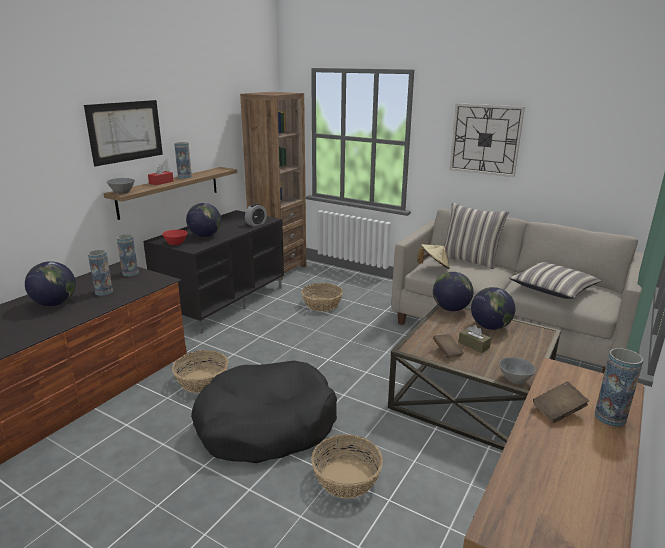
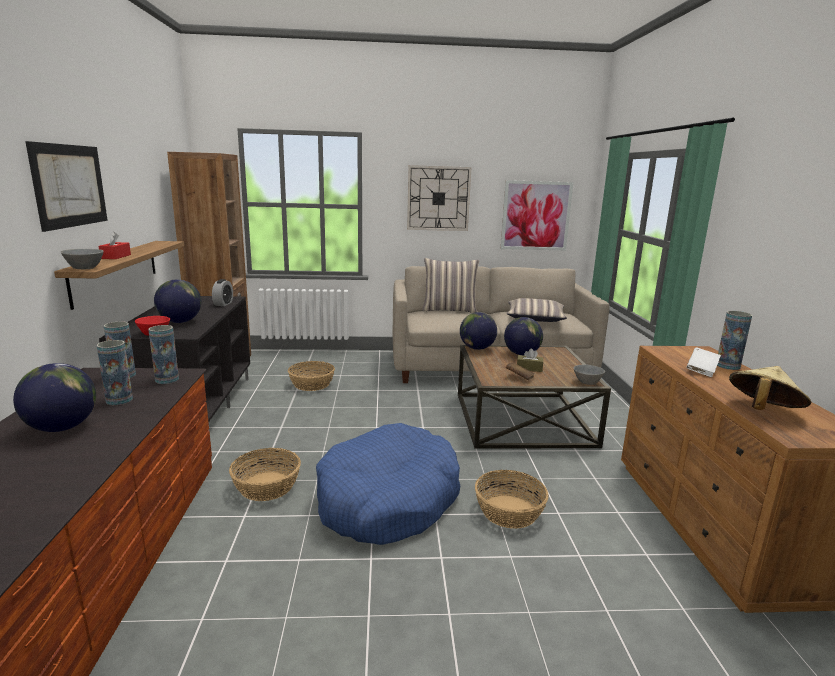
camera: 35 degrees left, 5 degrees down
(184, 177) = (134, 250): vase -> vase (167, 380)
(266, 425) = (387, 499): black dog bed -> blue dog bed
(433, 267) = (431, 319): beige hat -> beige hat (762, 410)
(558, 411) = (701, 370): brown book -> white book
(601, 167) = (536, 216): none -> picture

